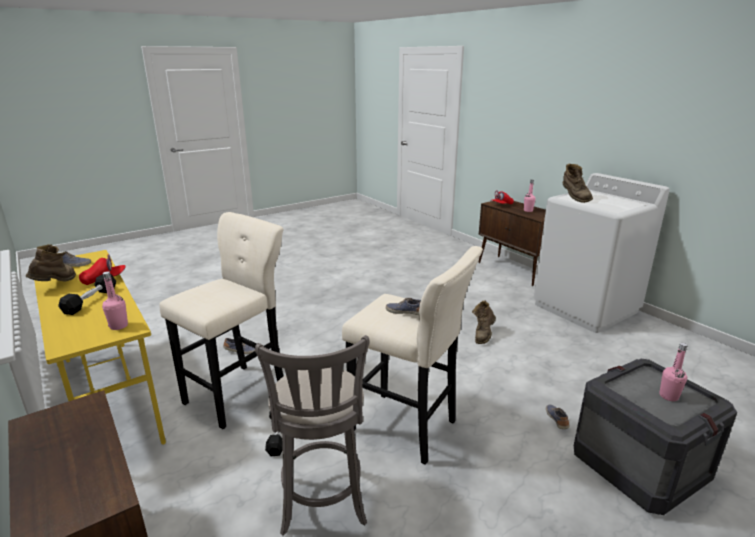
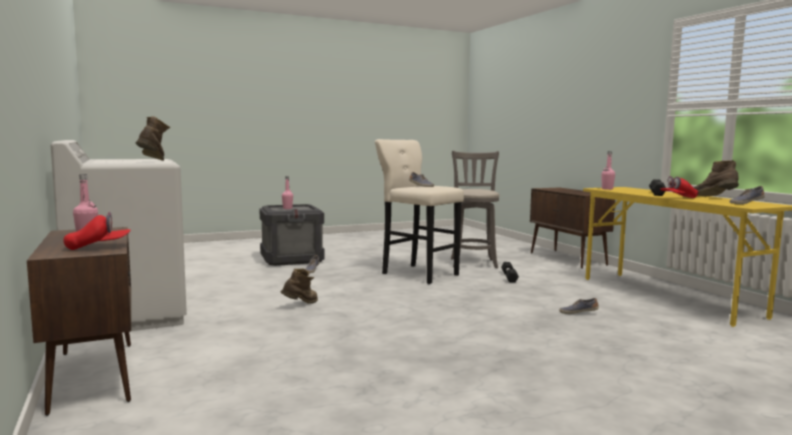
camera: 170 degrees left, 15 degrees down
(56, 284) = (714, 198): brown boot -> brown boot turned 135 degrees clockwise
(239, 392) = (553, 292): beige stool -> none

